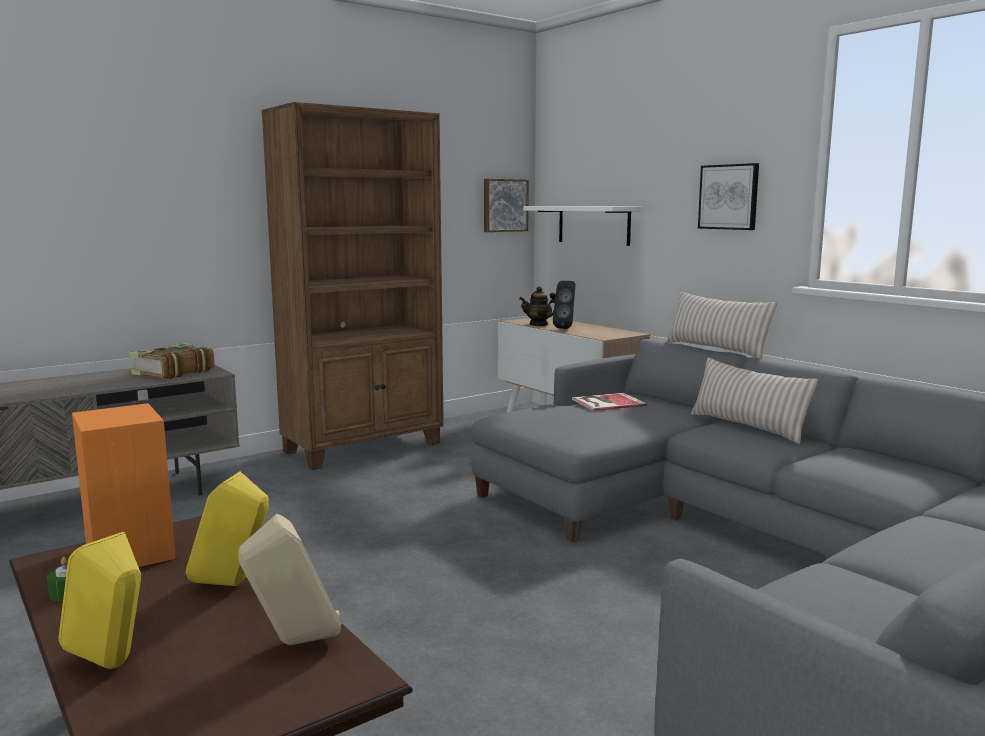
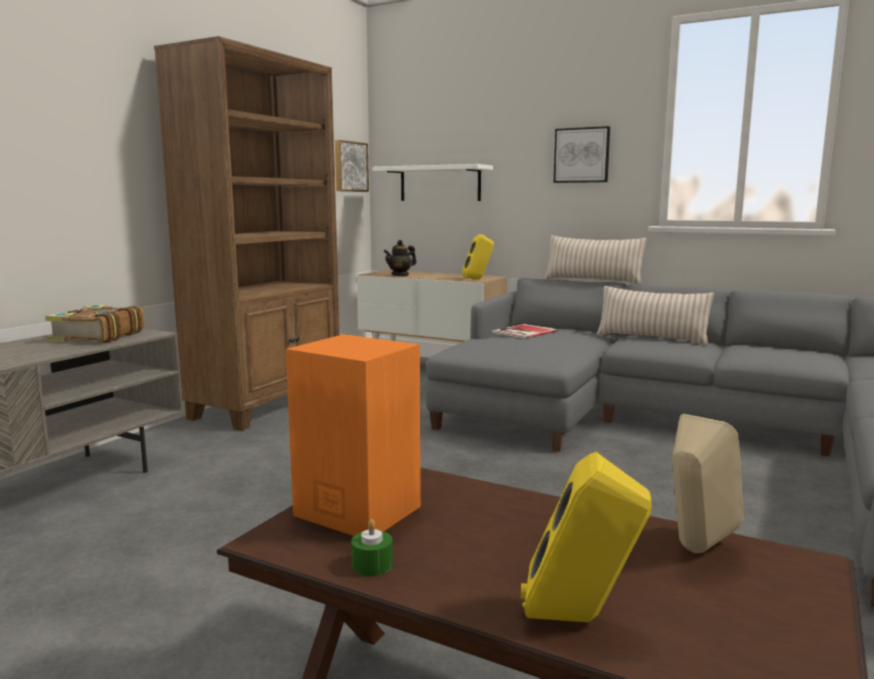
camera: 25 degrees left, 0 degrees up
(234, 585) = (531, 516): yellow speaker -> yellow speaker (478, 279)
(565, 328) = (430, 276): black speaker -> none

